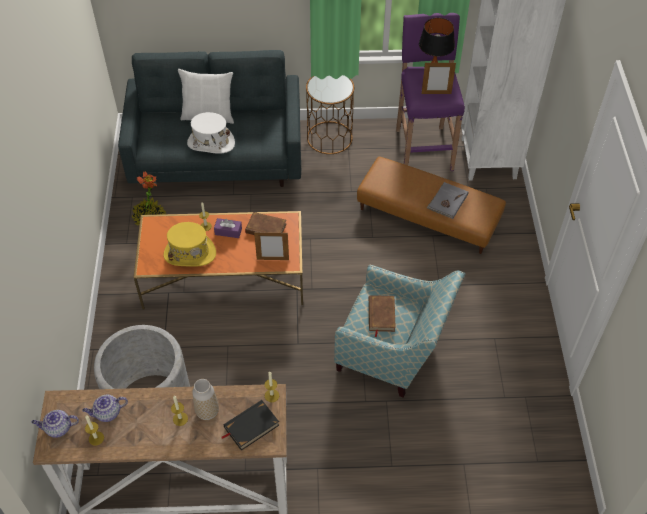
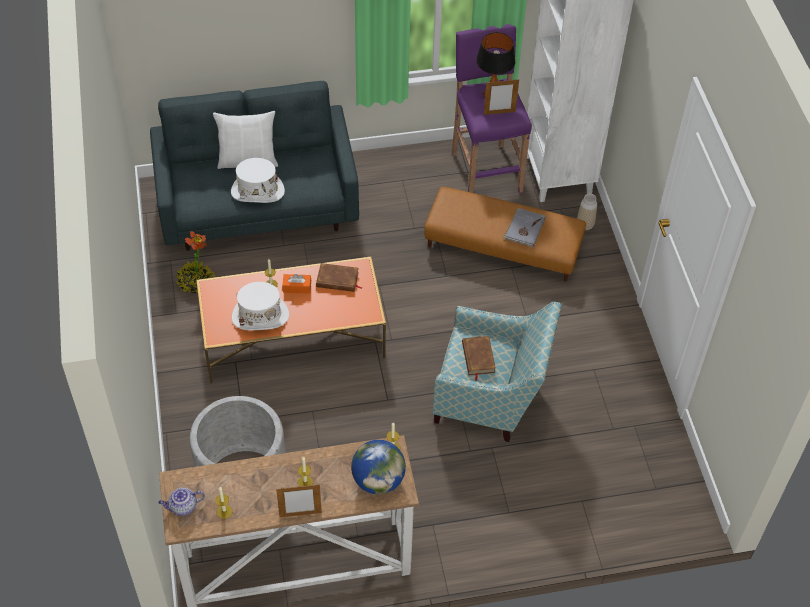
camera: 10 degrees left, 0 degrees up
(107, 413) = (229, 486): teapot -> none
(190, 253) = (260, 316): yellow hat -> white hat
(207, 412) = (331, 472): vase -> vase (585, 225)
(228, 231) = (297, 287): purple tissue box -> orange tissue box
(251, 426) = (378, 480): black book -> globe
(272, 259) = (351, 312): picture frame -> picture frame (300, 514)
(329, 137) = (379, 169): brown side table -> none

